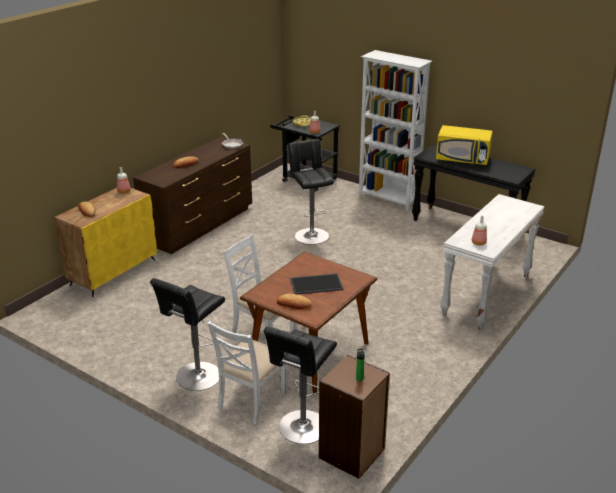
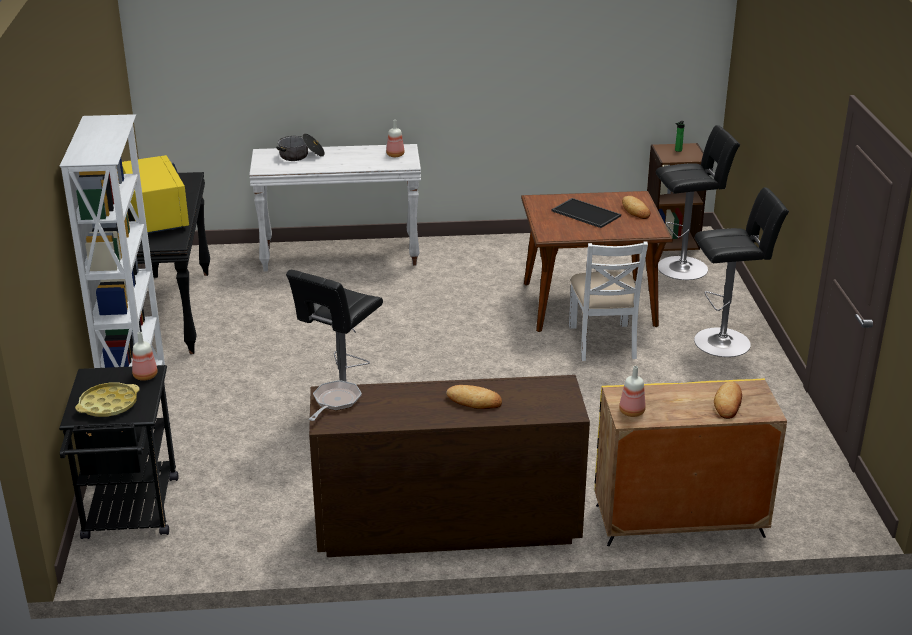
camera: 130 degrees left, 0 degrees up
(251, 400) = (698, 302): white chair -> none
(513, 215) = (301, 156): none -> cooking pot

